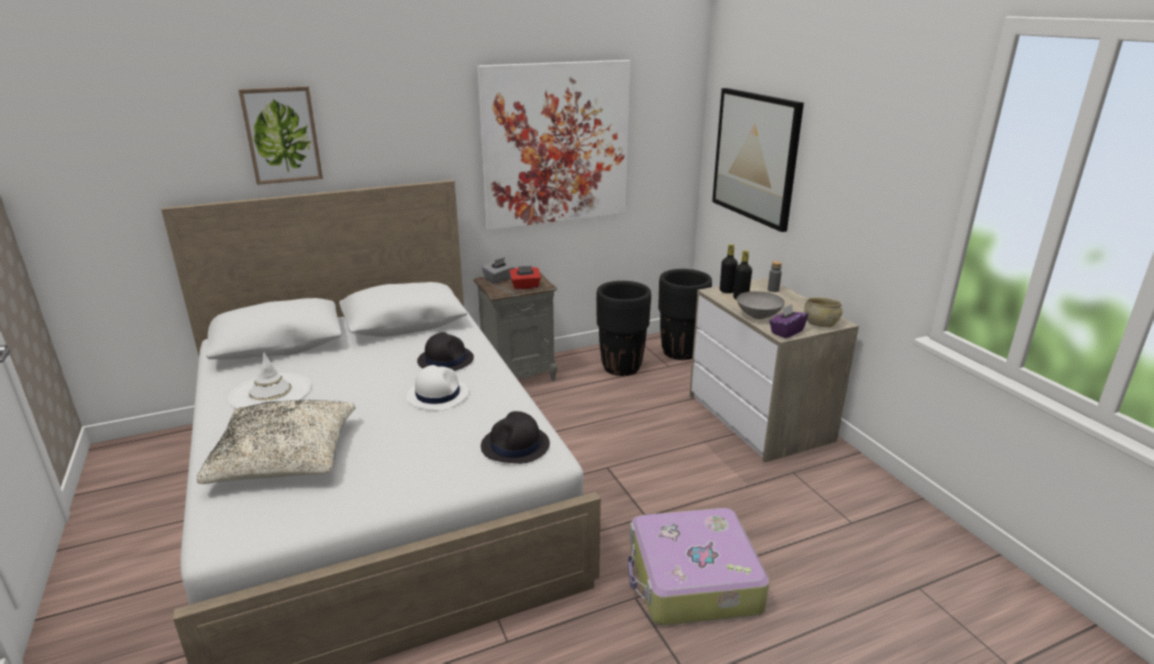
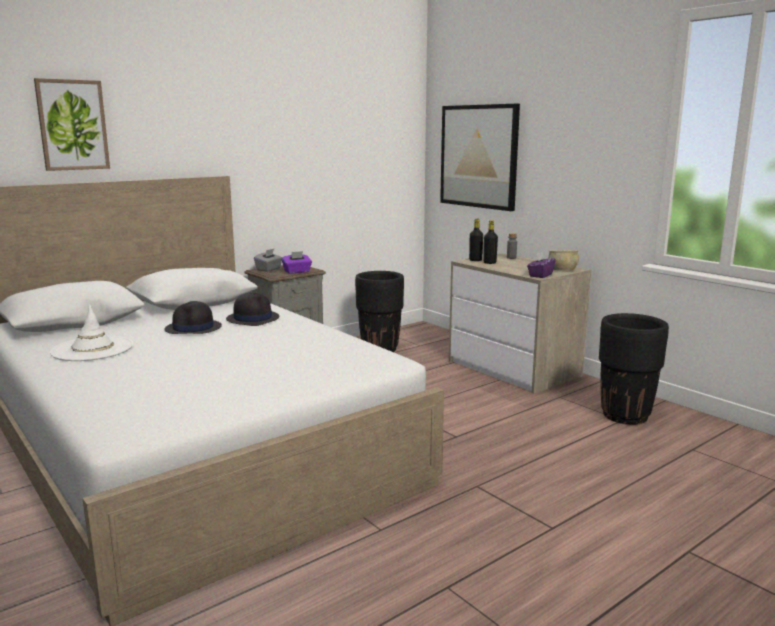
camera: 15 degrees left, 10 degrees down
(285, 456) = (141, 382): beige pillow -> none
(437, 394) = (262, 337): white hat -> none
(515, 446) = (358, 357): black hat -> black hat (193, 328)
(525, 286) = (297, 271): red tissue box -> purple tissue box
(556, 144) = (311, 150): picture -> none
(680, 352) = (425, 336): black planter -> black planter (625, 416)
(692, 580) = (518, 469): suitcase -> none
(758, 316) = (511, 269): grey bowl -> none

